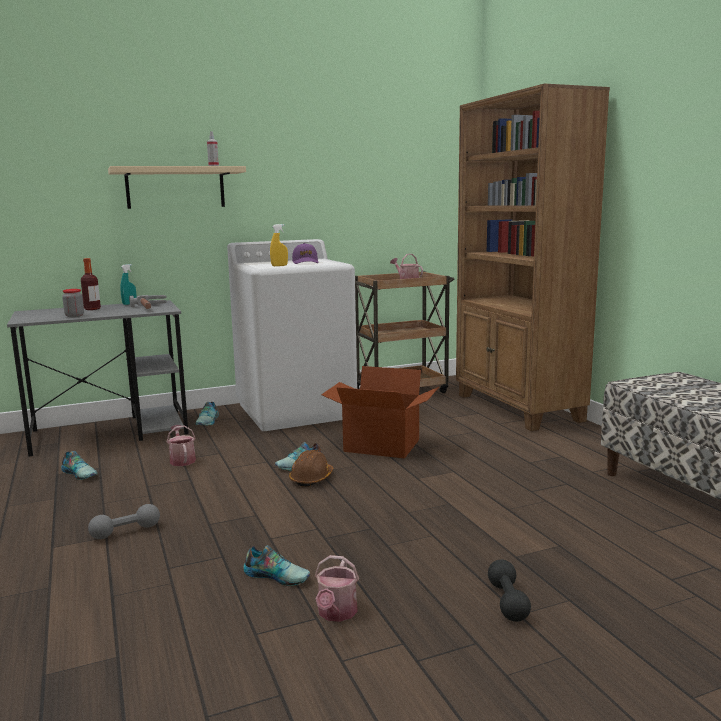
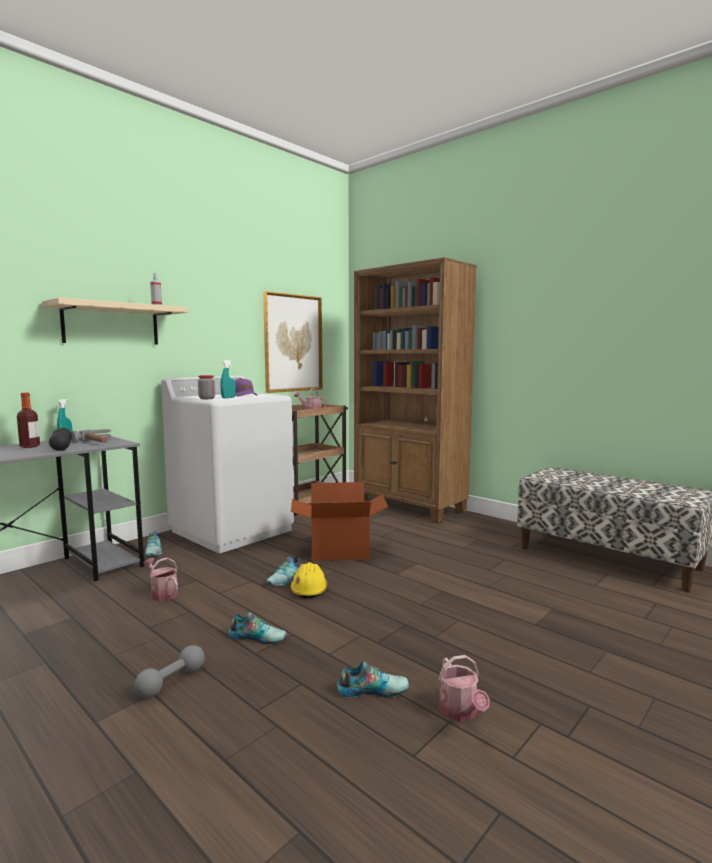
camera: 25 degrees left, 5 degrees down
(74, 316) = (21, 454): jar -> jar (207, 398)
(80, 473) = (54, 628): shoe -> shoe (258, 637)
(279, 266) = (228, 398): yellow spray bottle -> turquoise spray bottle
(311, 478) = (309, 589): brown hard hat -> yellow hard hat
(394, 198) = (293, 343): none -> picture
(507, 602) = (571, 663): black dumbbell -> black dumbbell (61, 447)

